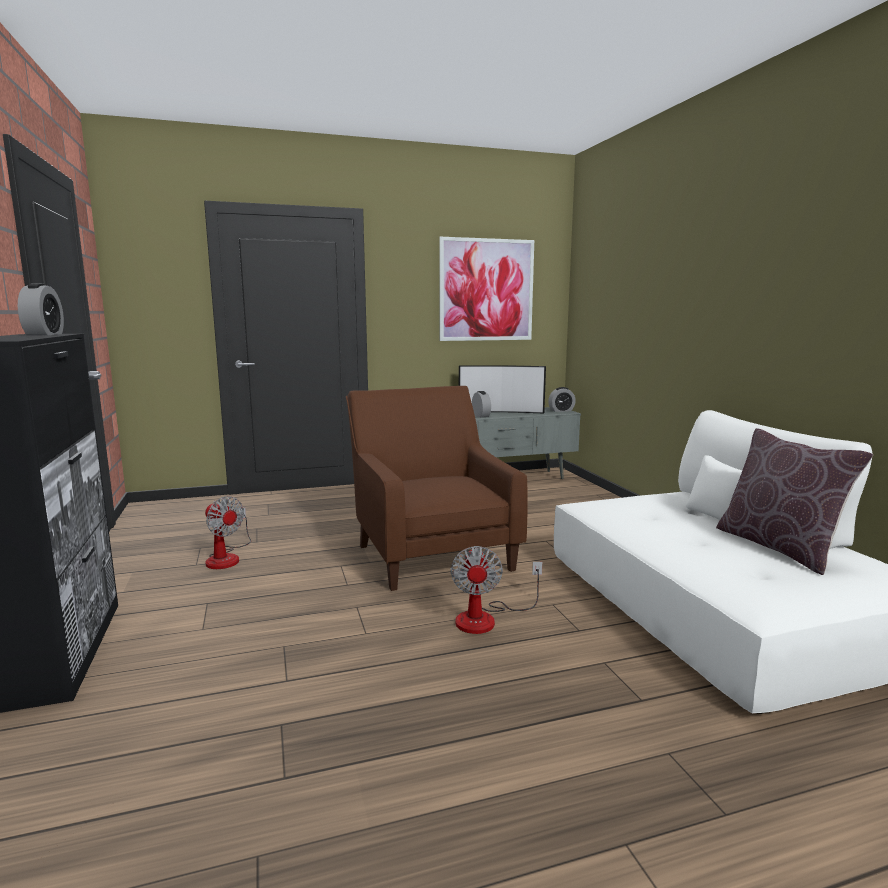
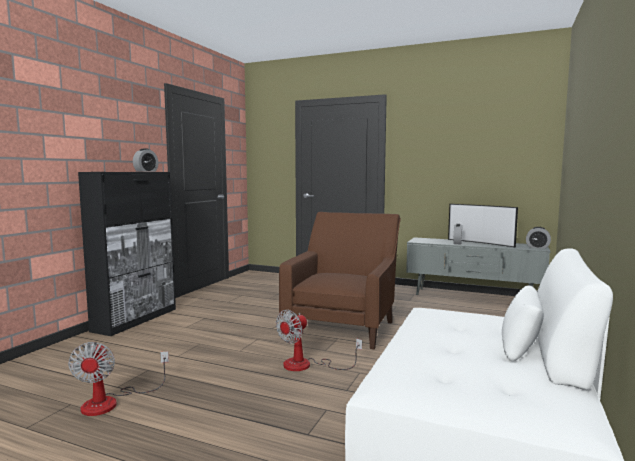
camera: 40 degrees right, 5 degrees down
(227, 557) = (244, 302): fan -> fan (111, 402)
(486, 290) = (479, 145): picture -> none
(779, 547) = (506, 369): brown pillow -> none

